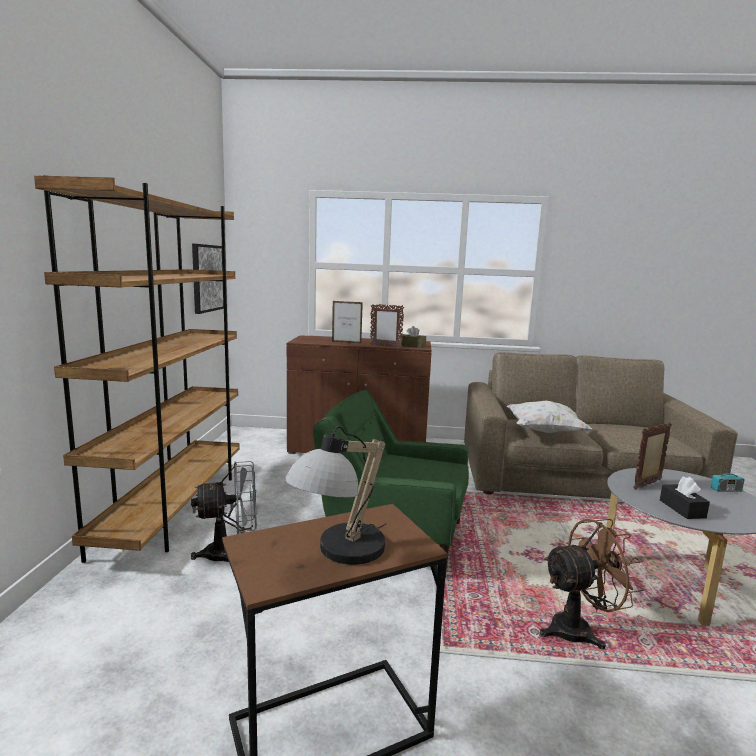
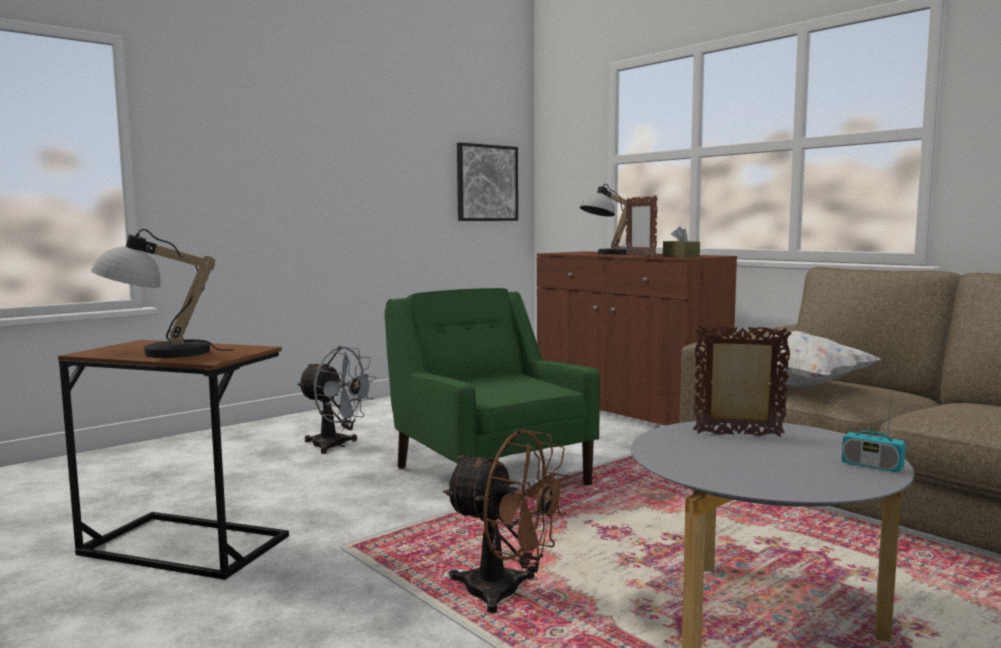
camera: 45 degrees right, 5 degrees down
(174, 508) = (360, 412): brown bookcase -> none
(346, 342) = (607, 254): picture frame -> table lamp
(682, 509) = (700, 457): black tissue box -> none

